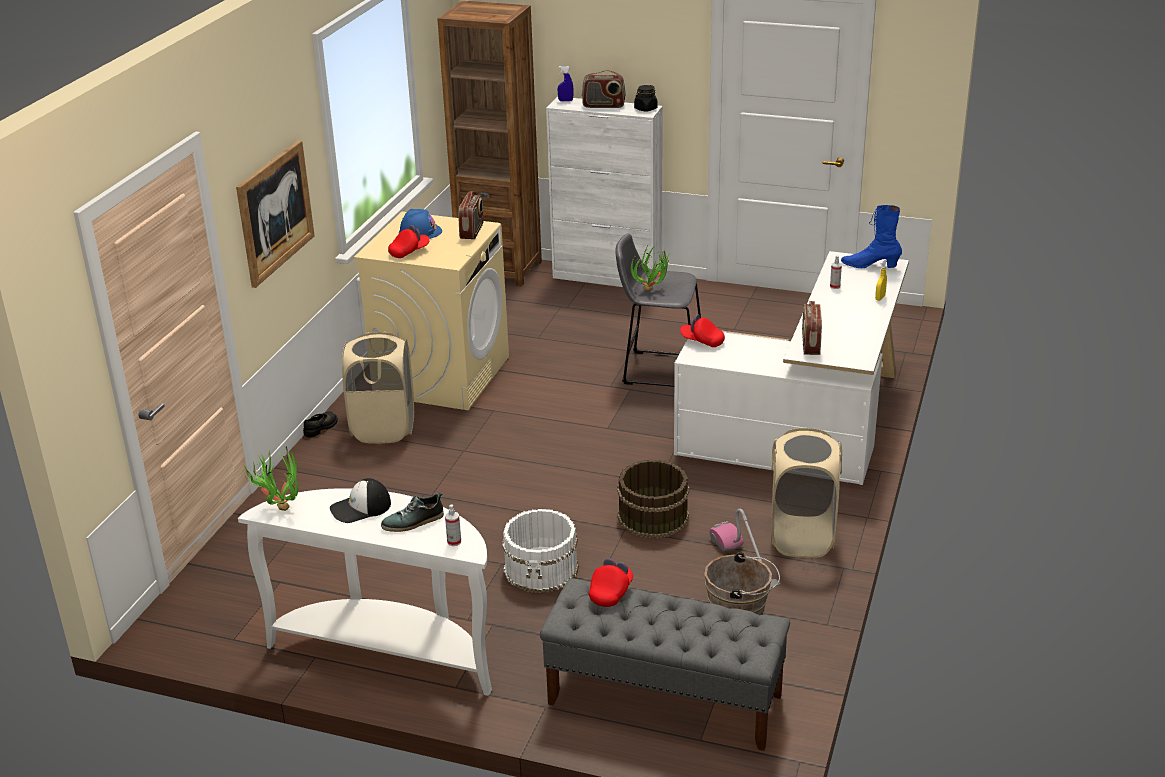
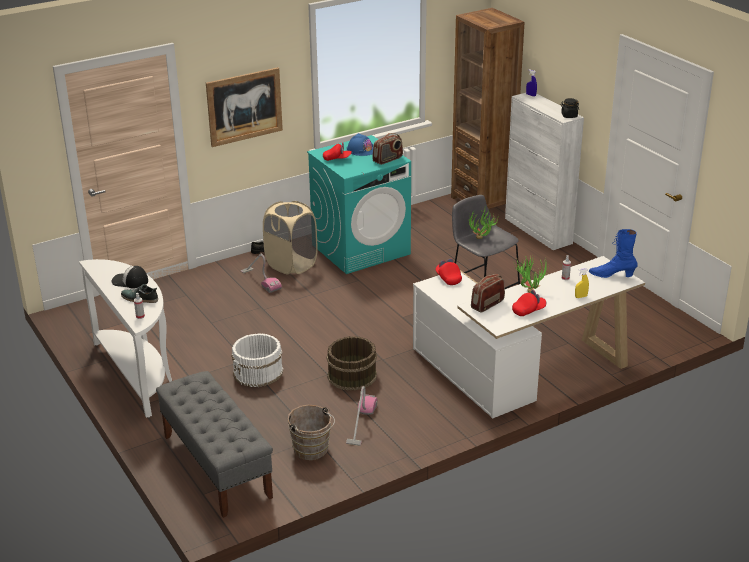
camera: 40 degrees right, 0 degrees up
(279, 507) = (101, 264): potted plant -> potted plant (529, 290)
(373, 464) = (260, 280): none -> vacuum cleaner
(442, 375) = (361, 249): beige washing machine -> turquoise washing machine
(603, 105) = (547, 105): radio -> none
(611, 592) = (209, 386): red cap -> red cap (528, 311)
(802, 537) = (412, 428): beige laundry basket -> none
(870, 266) = (612, 275): blue boot -> blue boot turned 45 degrees counterclockwise

